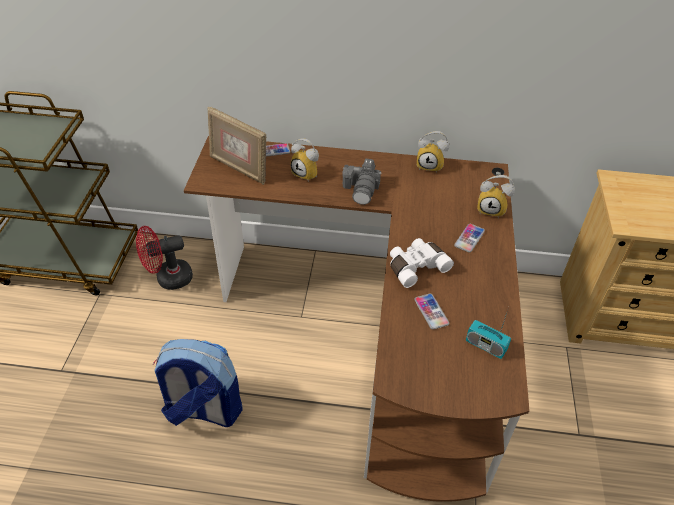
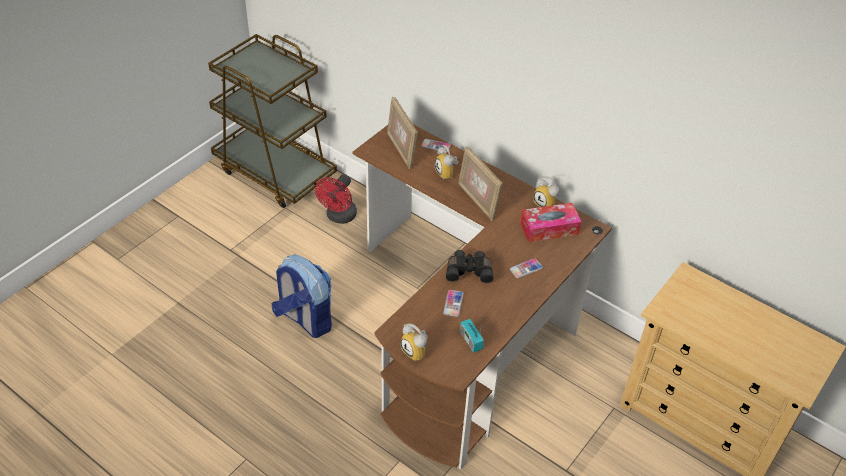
camera: 30 degrees right, 0 degrees up
(168, 279) = (339, 217): red fan -> red fan turned 75 degrees counterclockwise
(362, 190) = (477, 201): camera -> picture frame
(416, 267) = (469, 271): white binoculars -> black binoculars
(454, 188) = (549, 228): none -> tissue box
(492, 209) = (563, 256): alarm clock -> alarm clock (417, 351)

